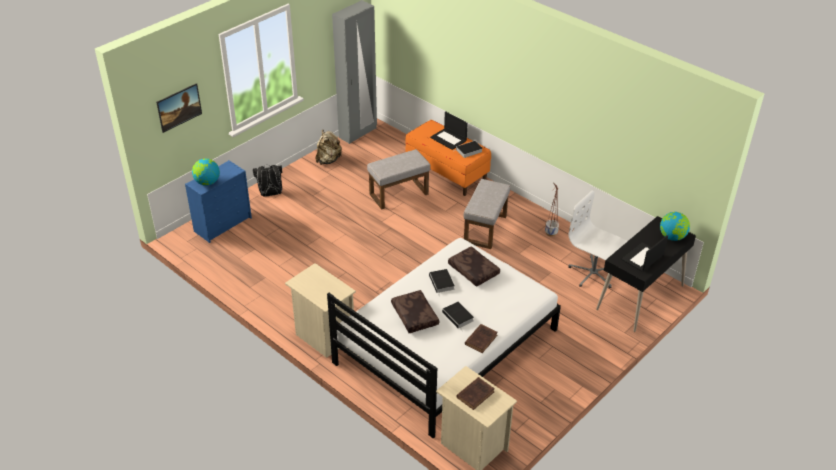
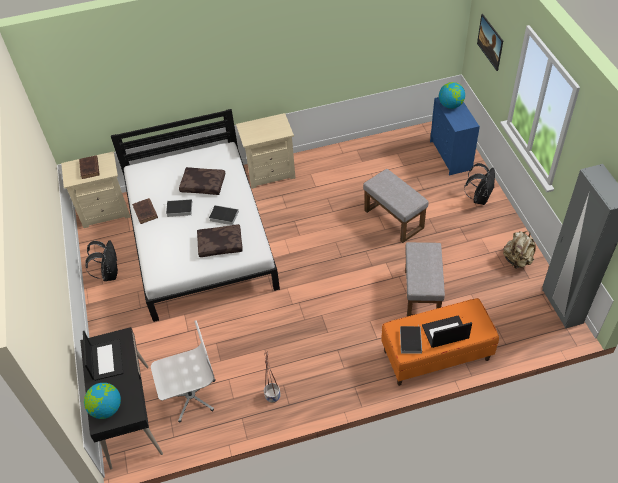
camera: 125 degrees right, 10 degrees up
(485, 228) = (320, 340): grey ottoman -> grey ottoman (394, 219)
(539, 391) = (109, 273): none -> black backpack

